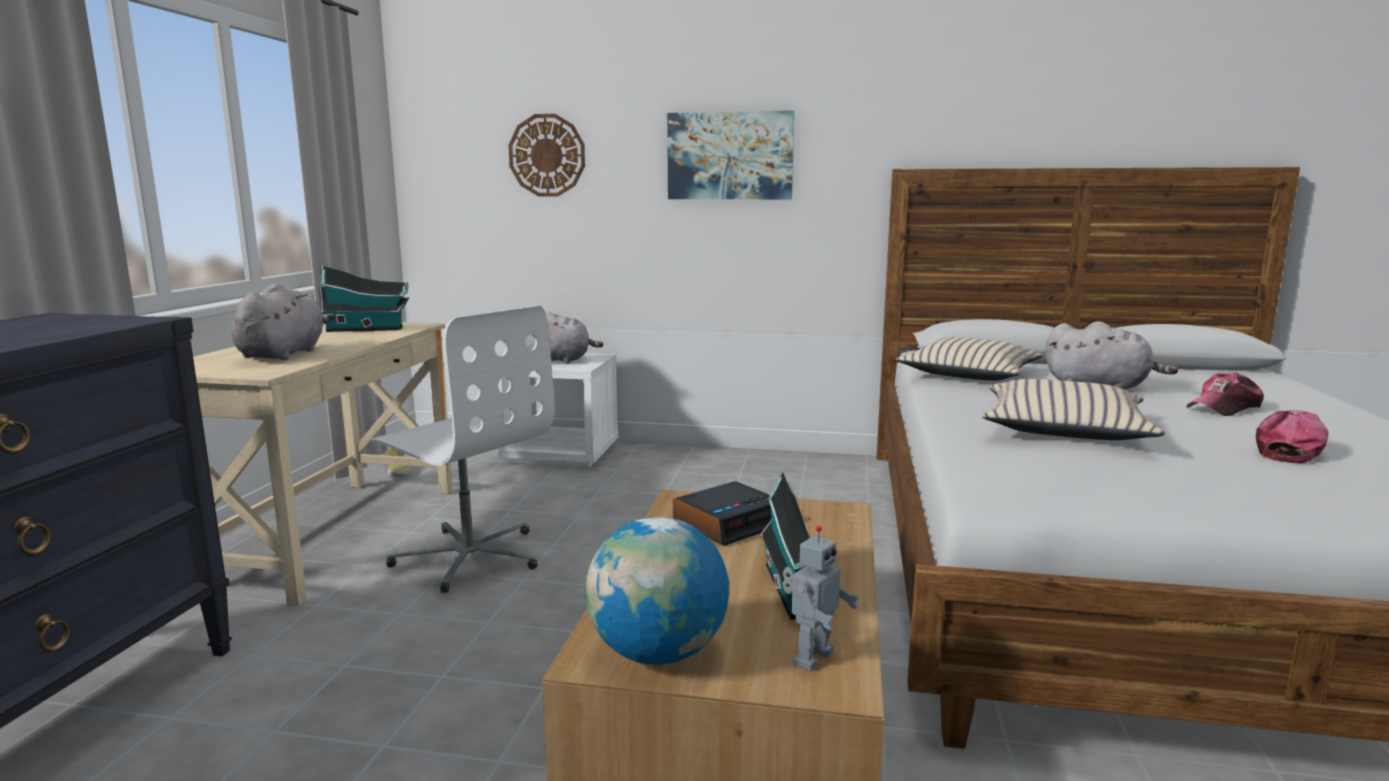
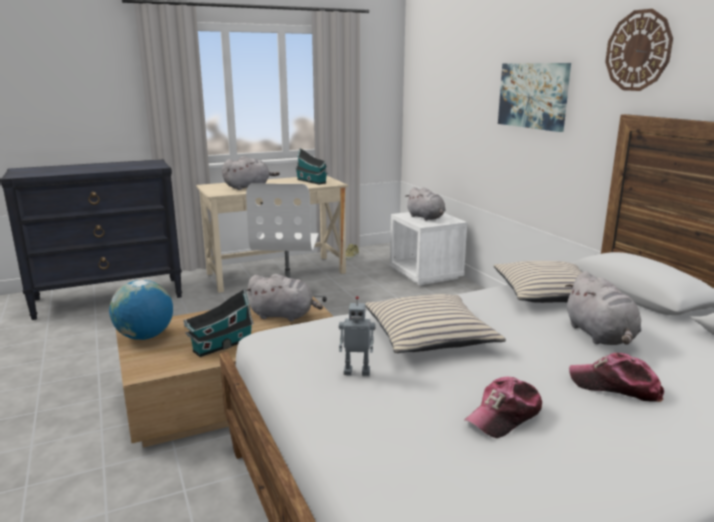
camera: 55 degrees right, 5 degrees up
(547, 155) = (454, 89): wall clock -> wall clock (638, 50)
(727, 523) = (284, 315): alarm clock -> grey plush toy
(811, 657) = (161, 362): toy robot -> toy robot (357, 371)
(1289, 449) = (504, 416): cap -> cap turned 135 degrees clockwise

